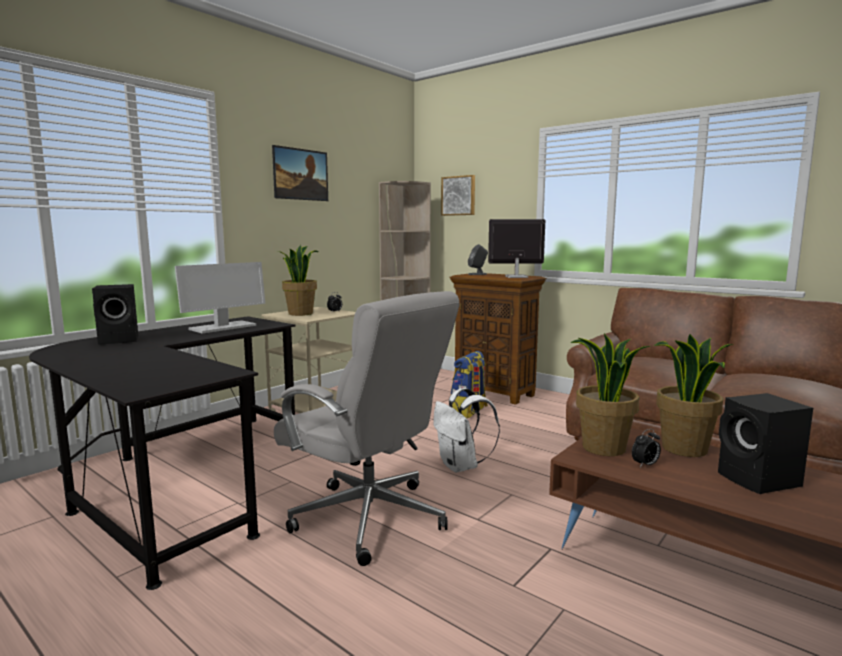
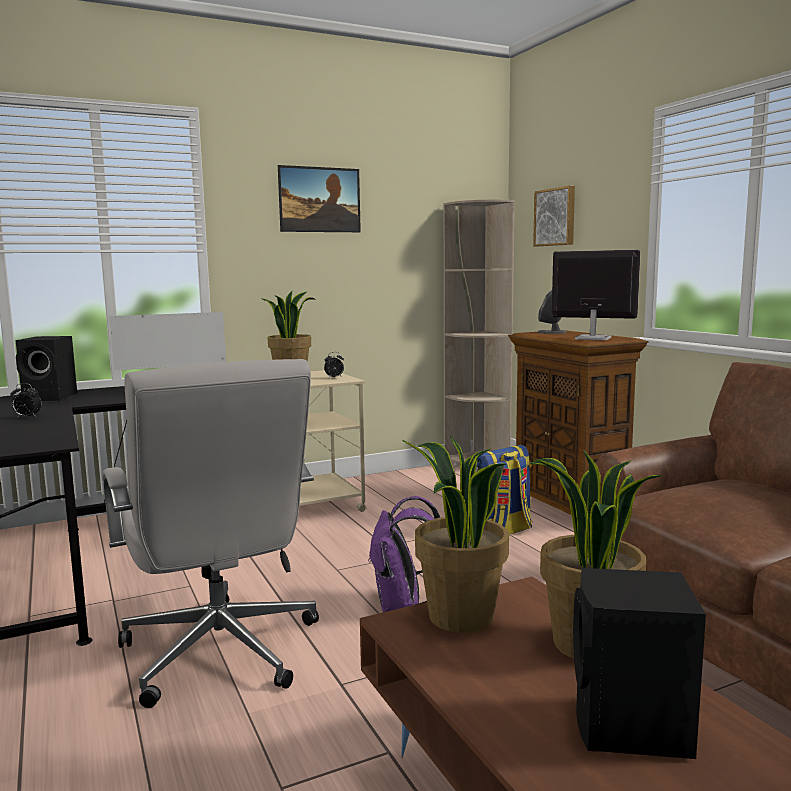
camera: 25 degrees right, 0 degrees up
(461, 466) = (403, 607): white backpack -> purple backpack
(645, 465) = (479, 656): alarm clock -> alarm clock (27, 417)

